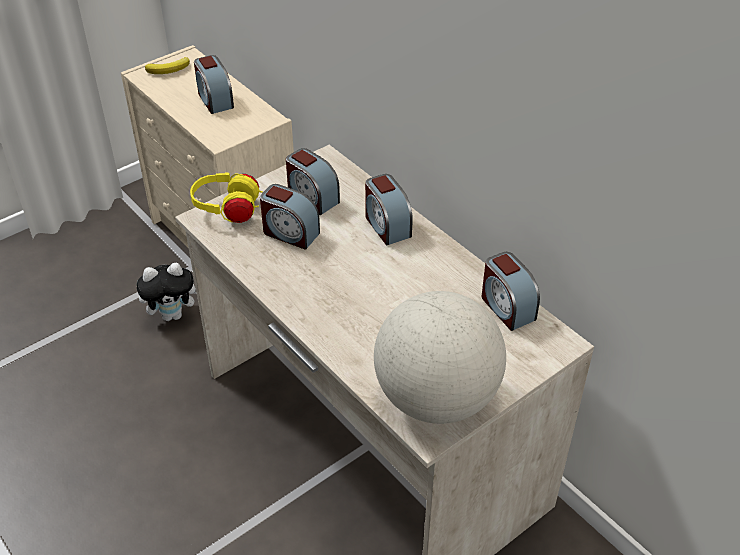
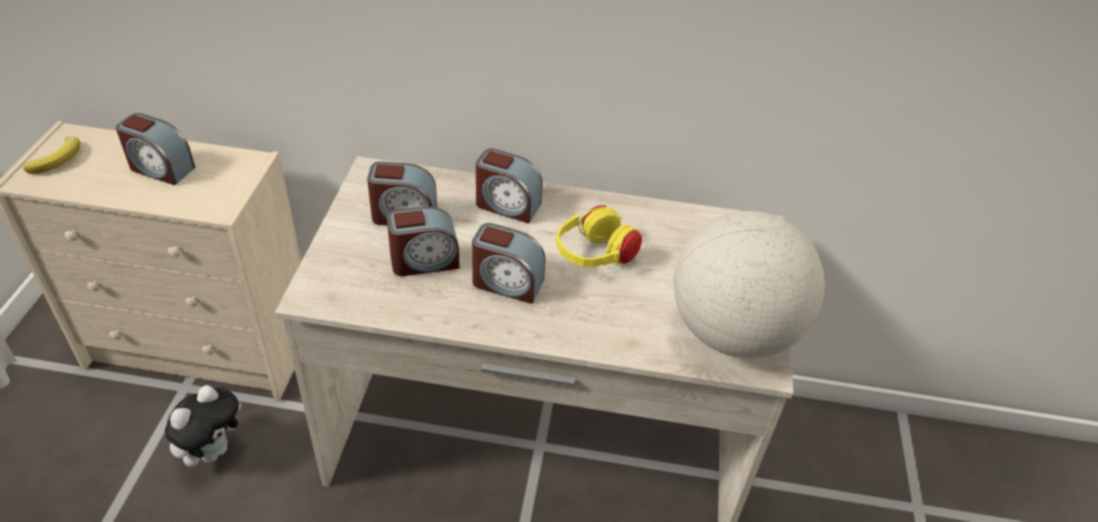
camera: 45 degrees left, 0 degrees up
(228, 210) = (329, 273): yellow headphones -> yellow headphones (595, 256)
(506, 307) = (688, 222): alarm clock -> alarm clock (507, 283)

